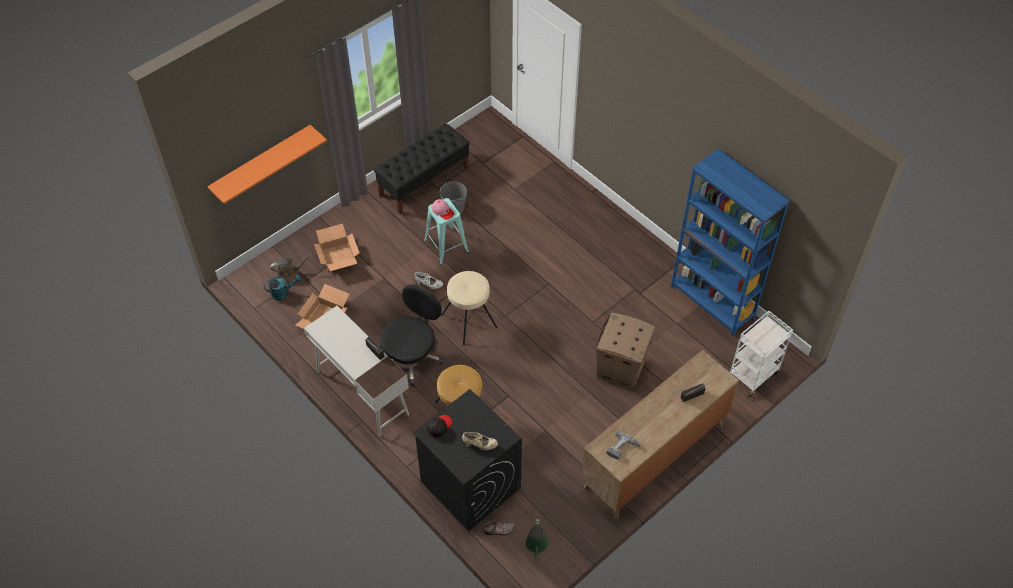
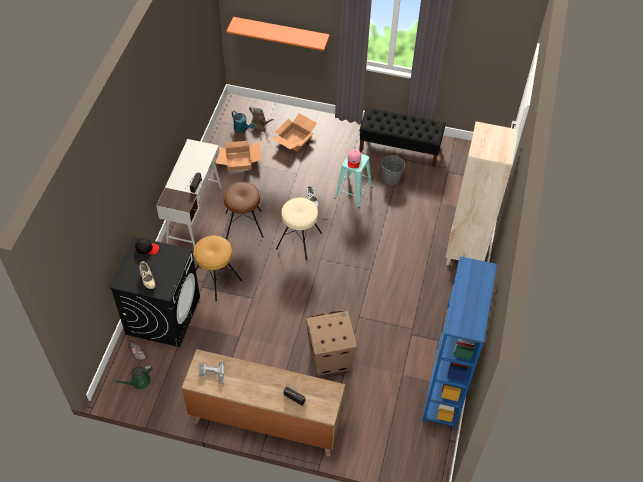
camera: 55 degrees right, 0 degrees up
(412, 356) = (244, 225): black office chair -> brown stool
(583, 203) = (466, 252): none -> beige bookcase
(753, 374) = (395, 455): white cart -> none

